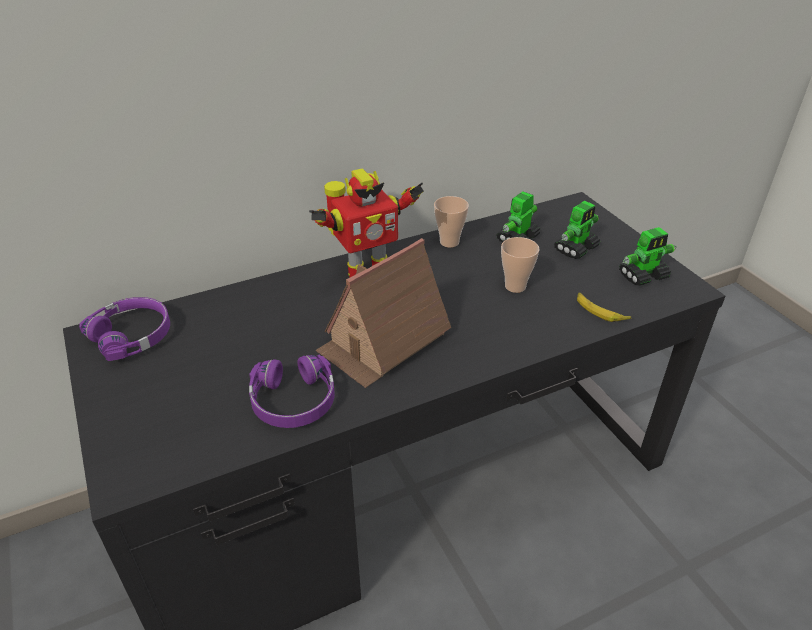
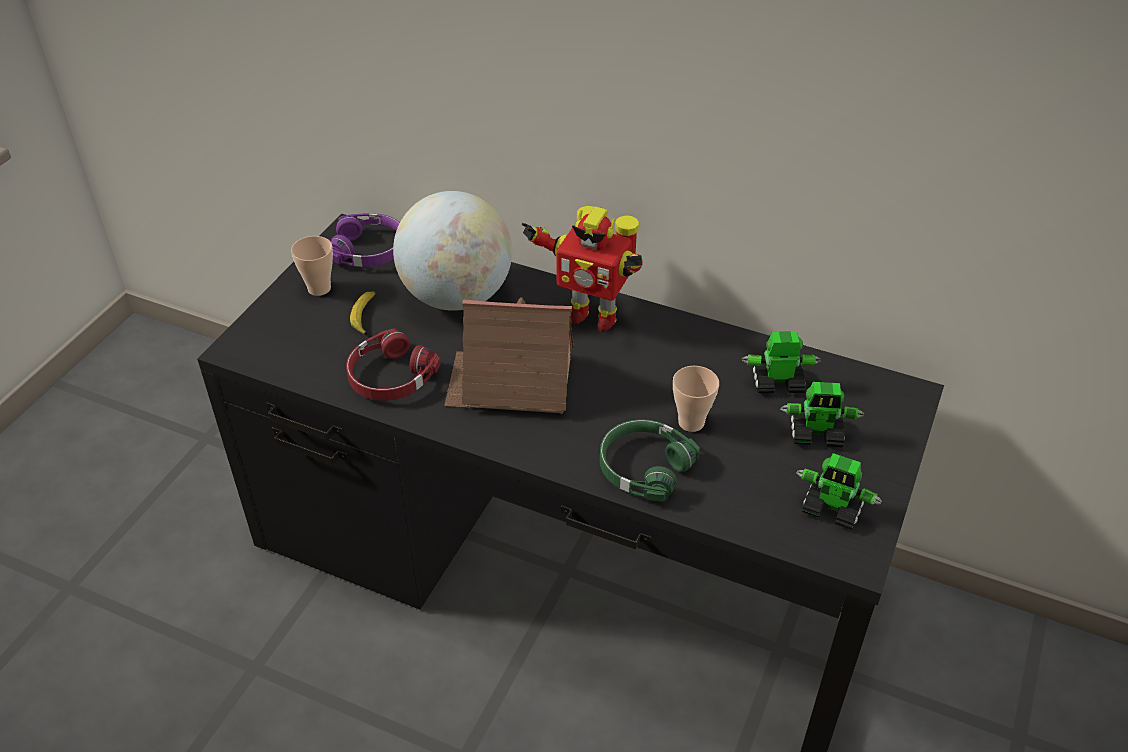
camera: 50 degrees right, 5 degrees up
(256, 319) = (456, 296): none -> globe
(293, 401) = (390, 377): purple headphones -> red headphones
(449, 242) = (707, 340): cup -> cup (319, 288)
(534, 326) = (643, 467): none -> green headphones
(600, 311) = (724, 503): banana -> banana (365, 316)

